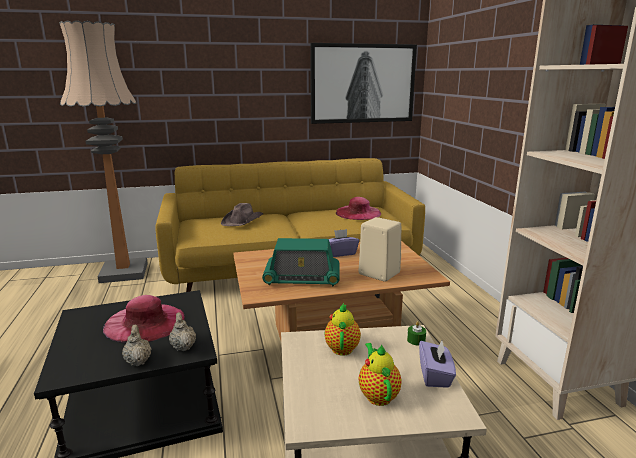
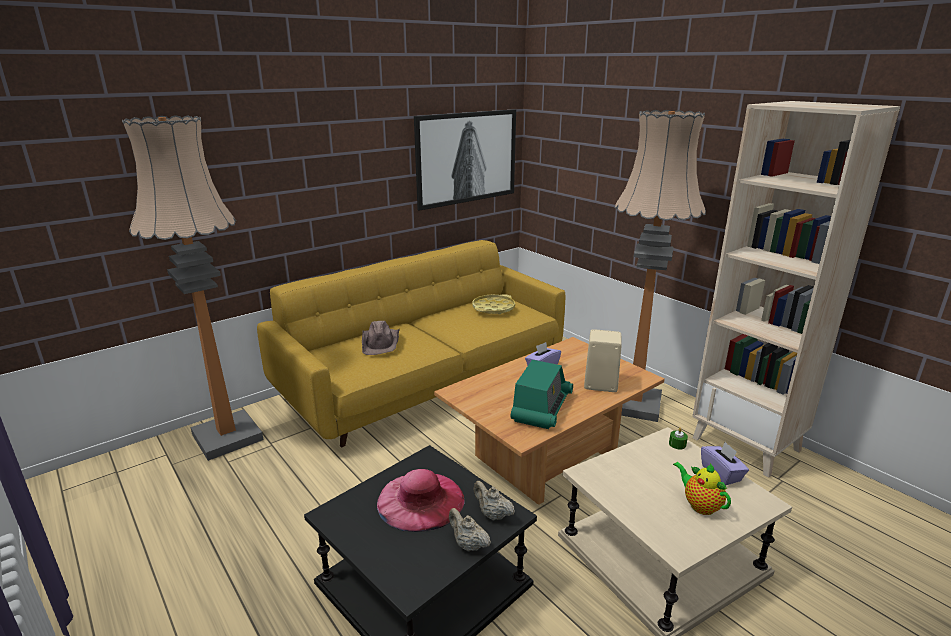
camera: 25 degrees left, 5 degrees up
(302, 279) = (541, 408): radio -> radio turned 45 degrees counterclockwise
(342, 347) = (629, 469): teapot -> none
(358, 213) = (493, 308): pink hat -> yellow tray
(460, 320) = (634, 404): none -> floor lamp

